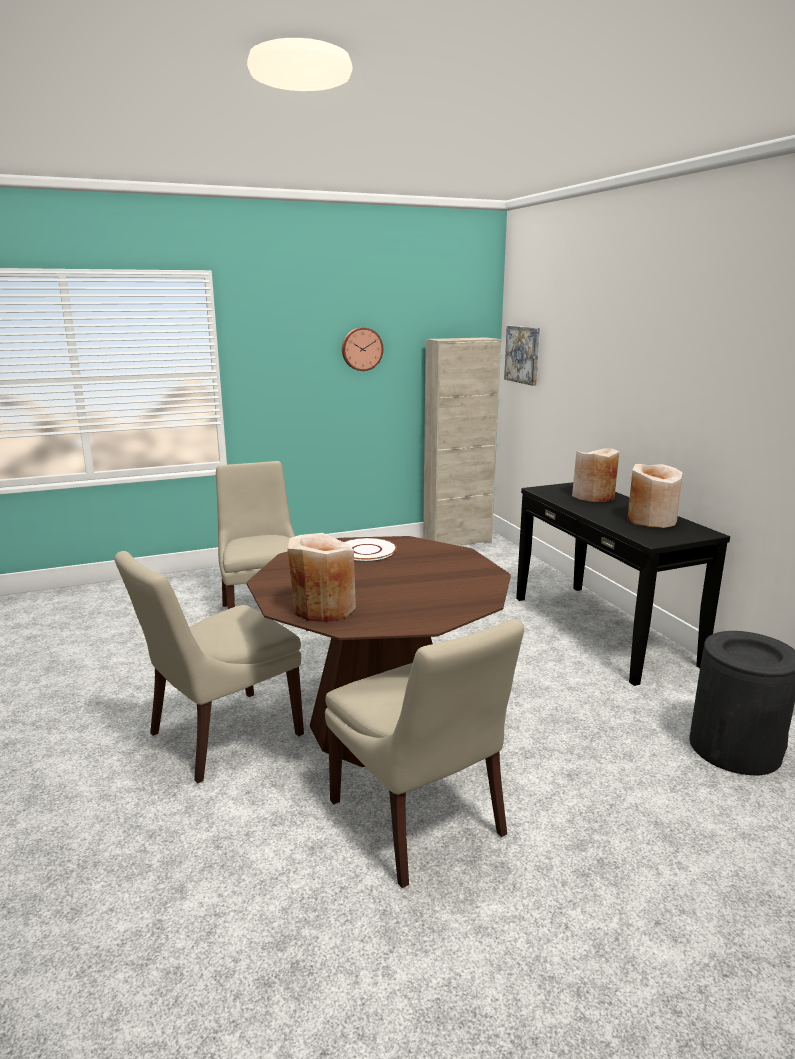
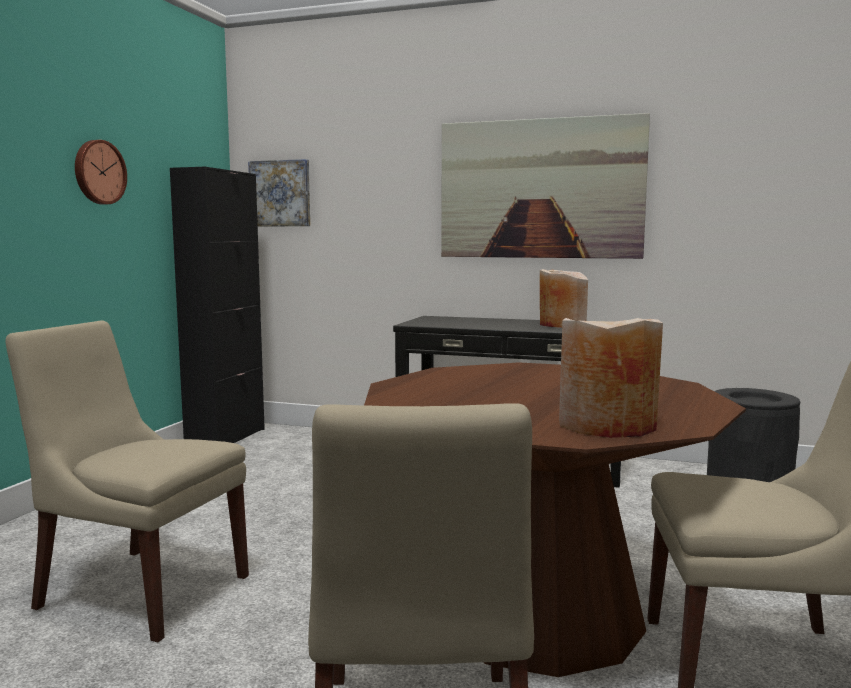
camera: 50 degrees left, 10 degrees down
(366, 550) = (444, 383): white plate -> none
(457, 541) = (226, 438): beige cabinet -> black cabinet
(594, 496) = (469, 321): beige vase -> none
(681, 379) = (540, 189): none -> picture

